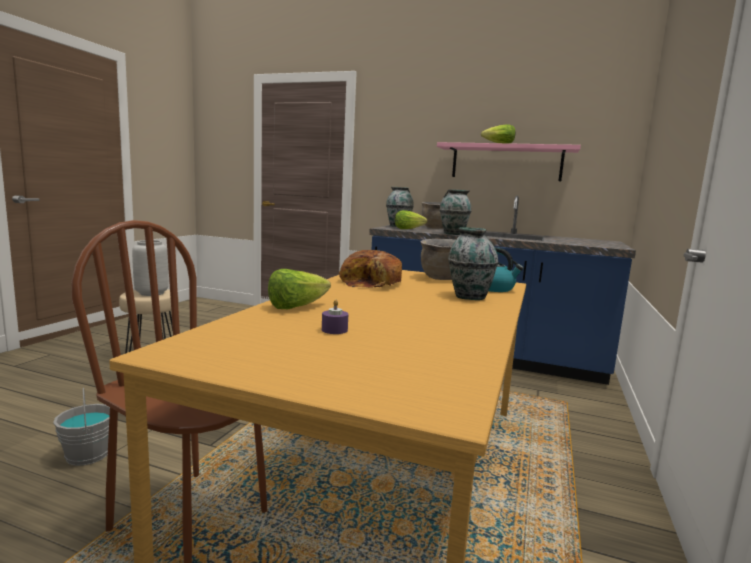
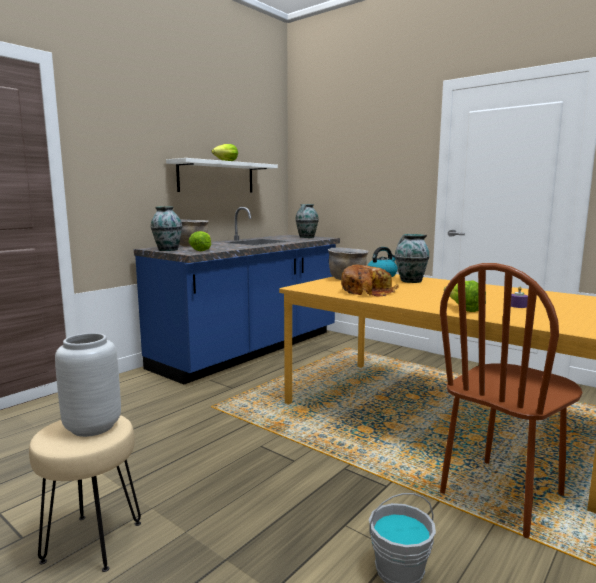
camera: 70 degrees left, 0 degrees up
(453, 234) = (245, 247): vase -> vase (306, 237)
(506, 163) = (216, 177): pink shelf -> white shelf

